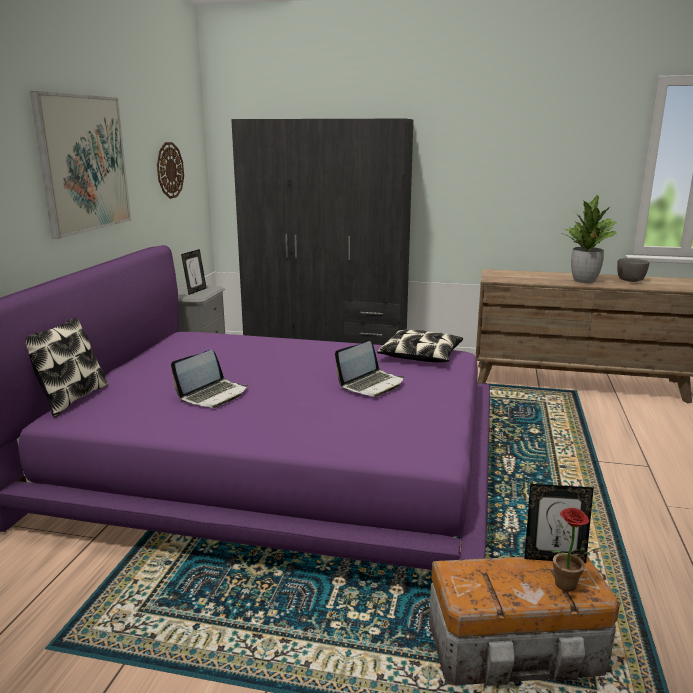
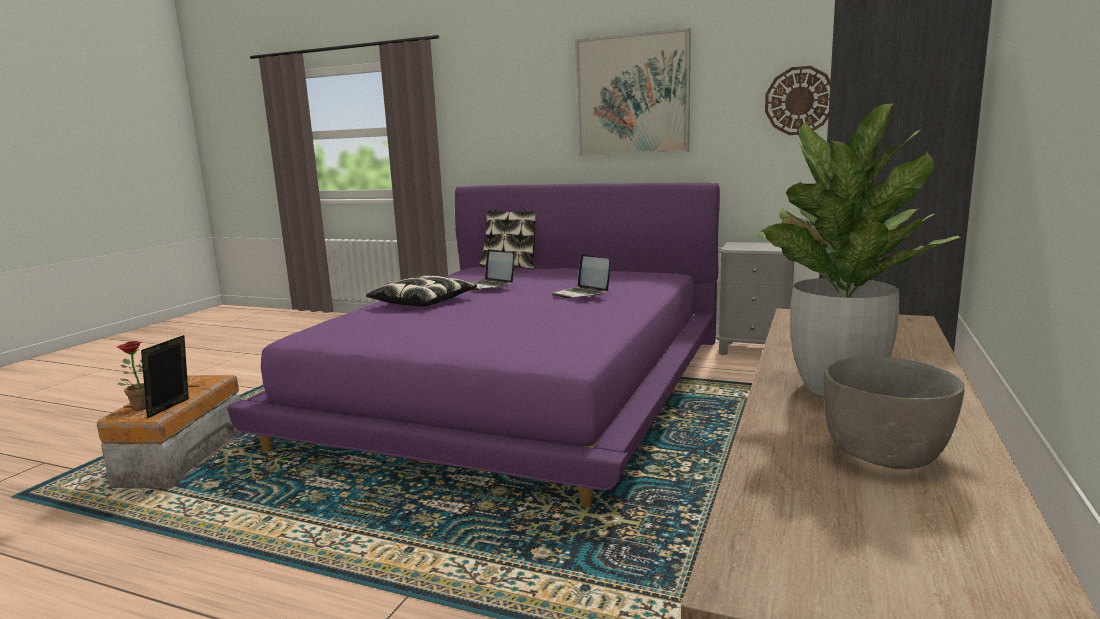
camera: 100 degrees right, 5 degrees down
(195, 291) = (759, 246): picture frame -> none
(371, 384) = (471, 320): laptop -> laptop (581, 294)
(421, 355) = (564, 343): pillow -> pillow (423, 302)

